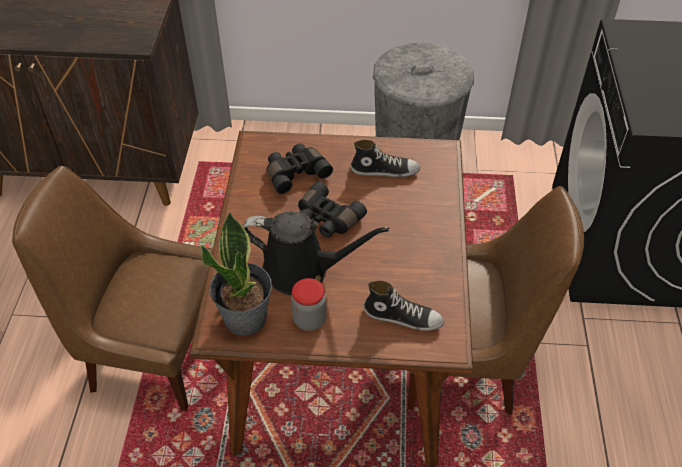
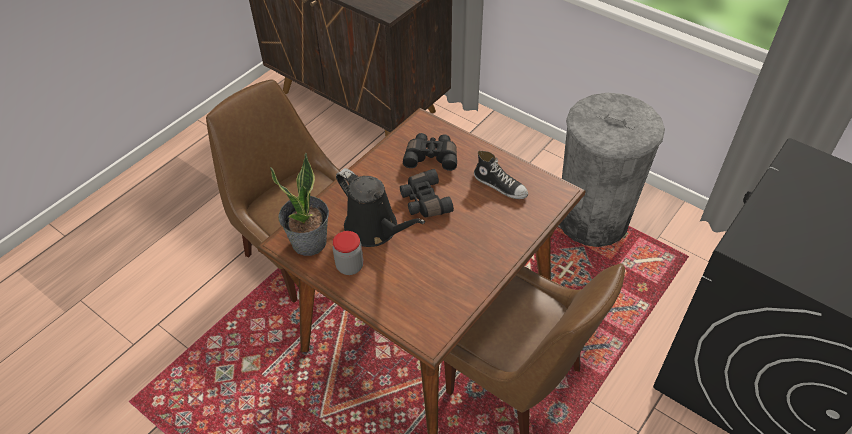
camera: 35 degrees right, 0 degrees up
(403, 316) = (416, 300): shoe -> none

